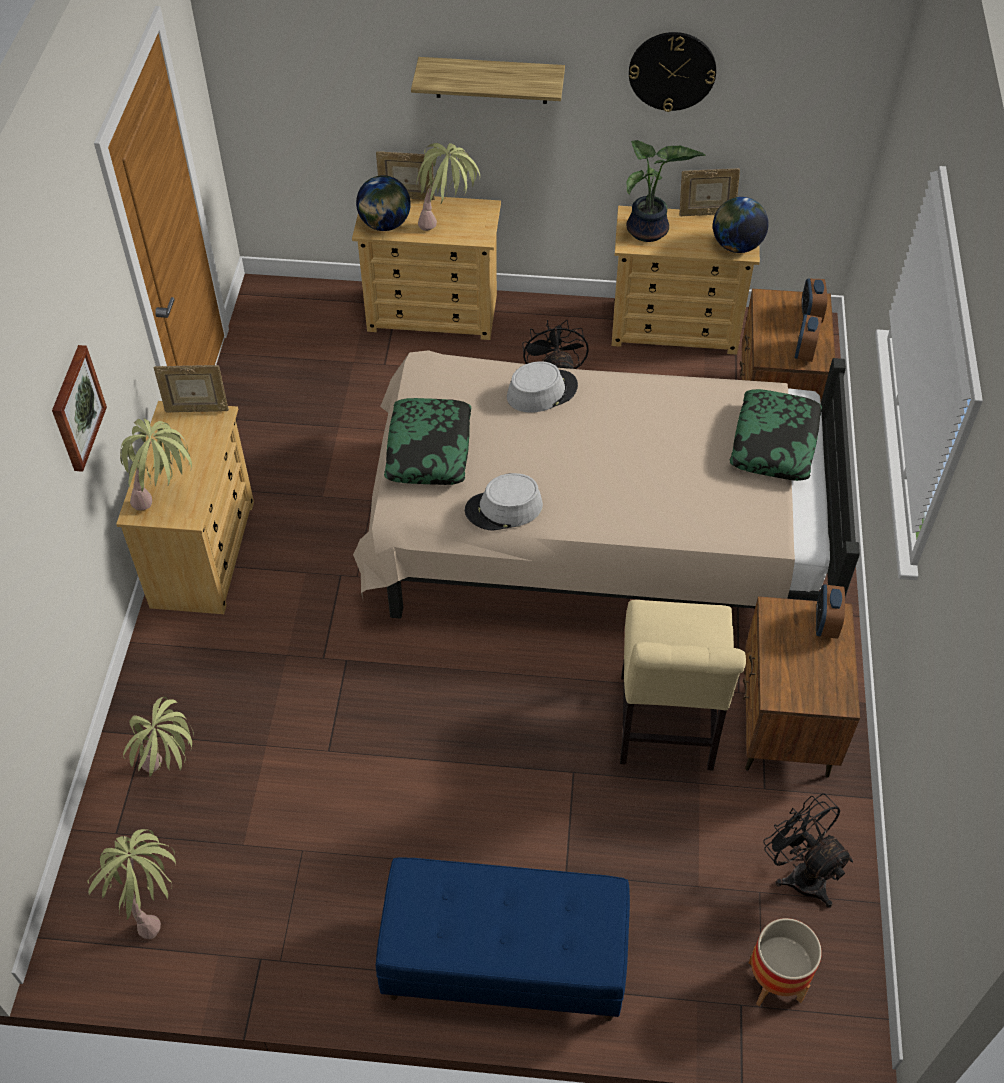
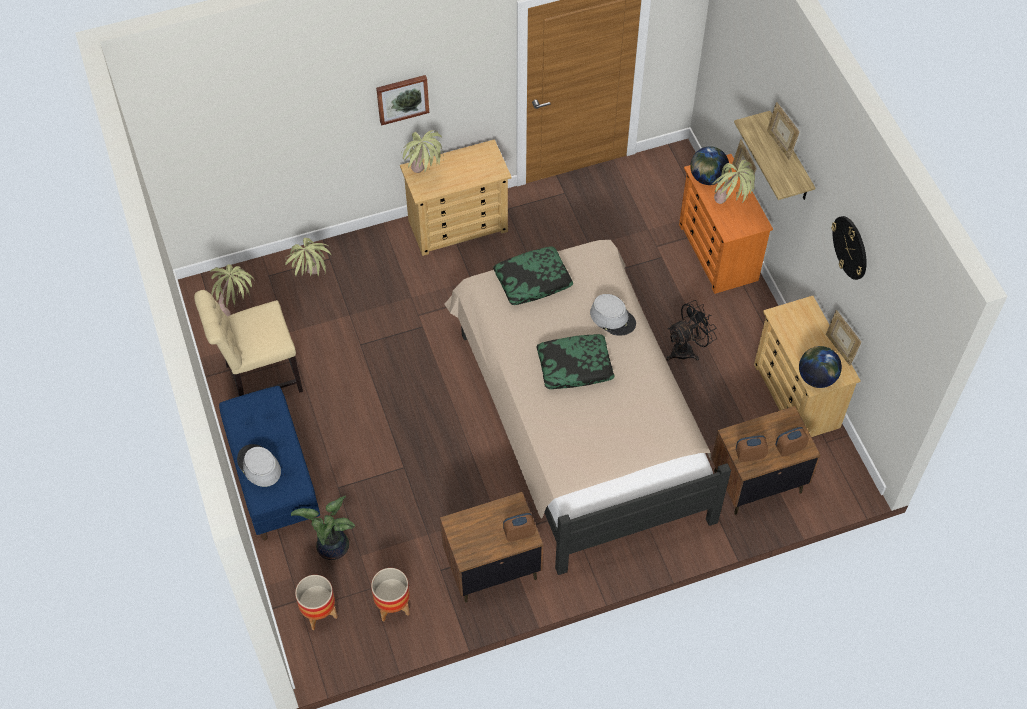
camera: 65 degrees right, 5 degrees up
(196, 409) = (498, 159): picture frame -> picture frame (779, 144)
(433, 313) = (718, 252): beige dresser -> orange dresser
(504, 509) = (508, 335): grey hat -> grey hat (258, 466)
(648, 232) = (796, 322): potted plant -> potted plant (331, 548)
(666, 728) = (456, 504): beige chair -> beige chair (259, 379)
(774, 443) = (642, 458): pillow -> pillow (574, 366)
(800, 873) = (393, 606): black fan -> planter

